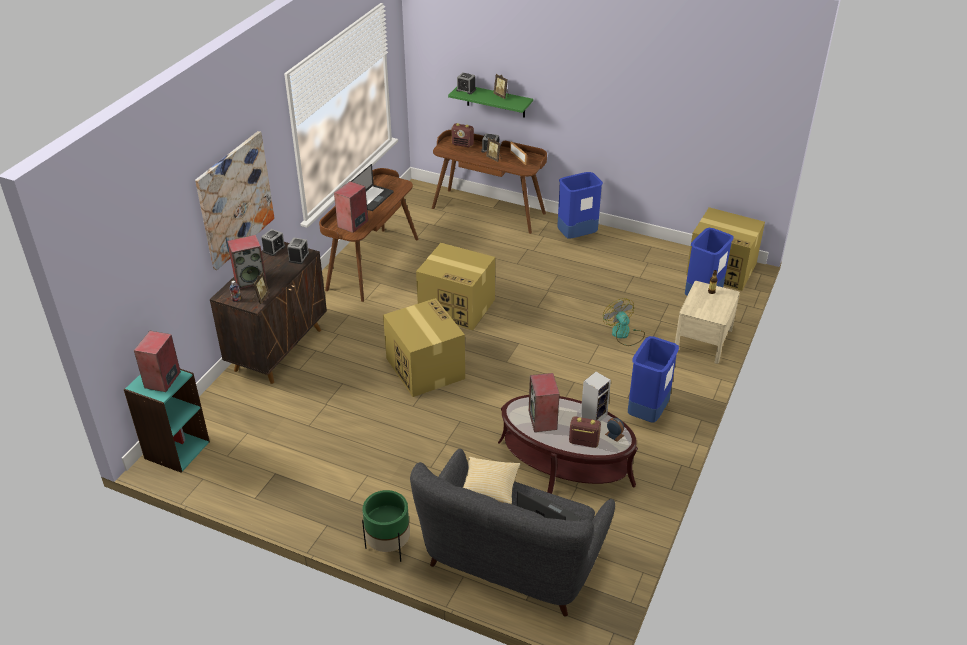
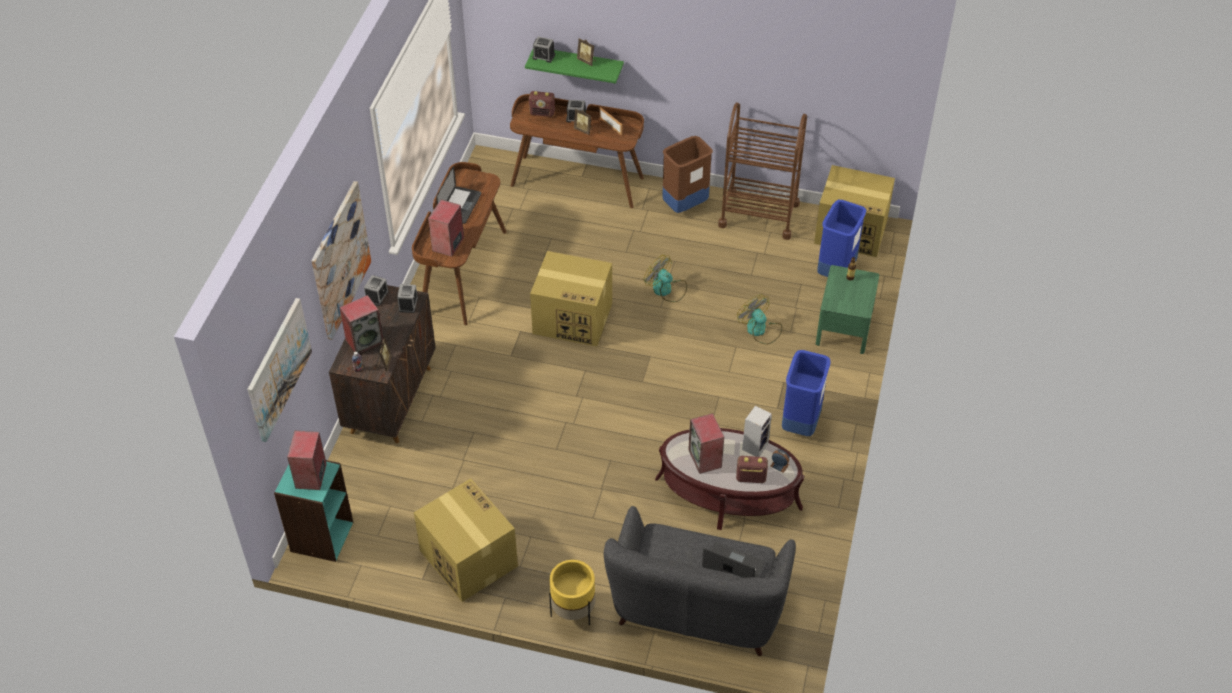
camera: 10 degrees left, 10 degrees up
(141, 268) = (278, 369): none -> picture
(388, 546) = (573, 610): green planter -> yellow planter
(424, 368) = (557, 401): cardboard box -> cardboard box (467, 557)
(489, 487) = (669, 541): pillow -> none
(545, 294) = (666, 289): none -> fan
(576, 236) = (685, 205): blue trash can -> brown trash can
(640, 249) = (759, 214): none -> brown cart
(703, 340) = (844, 327): beige nightstand -> green nightstand

